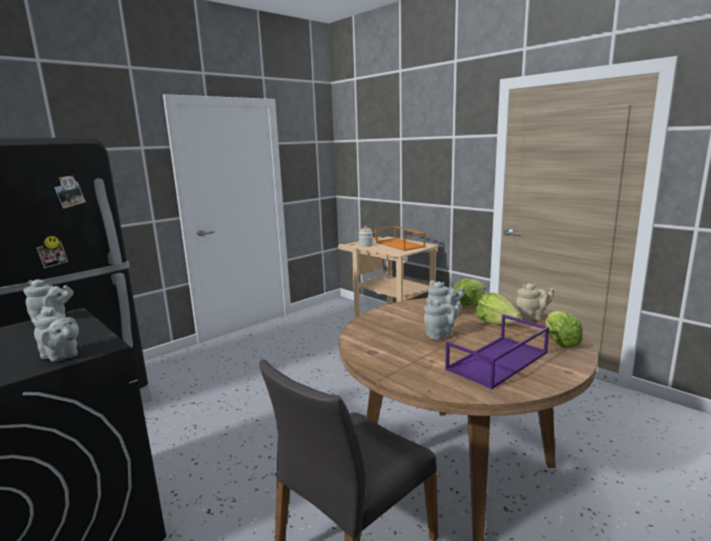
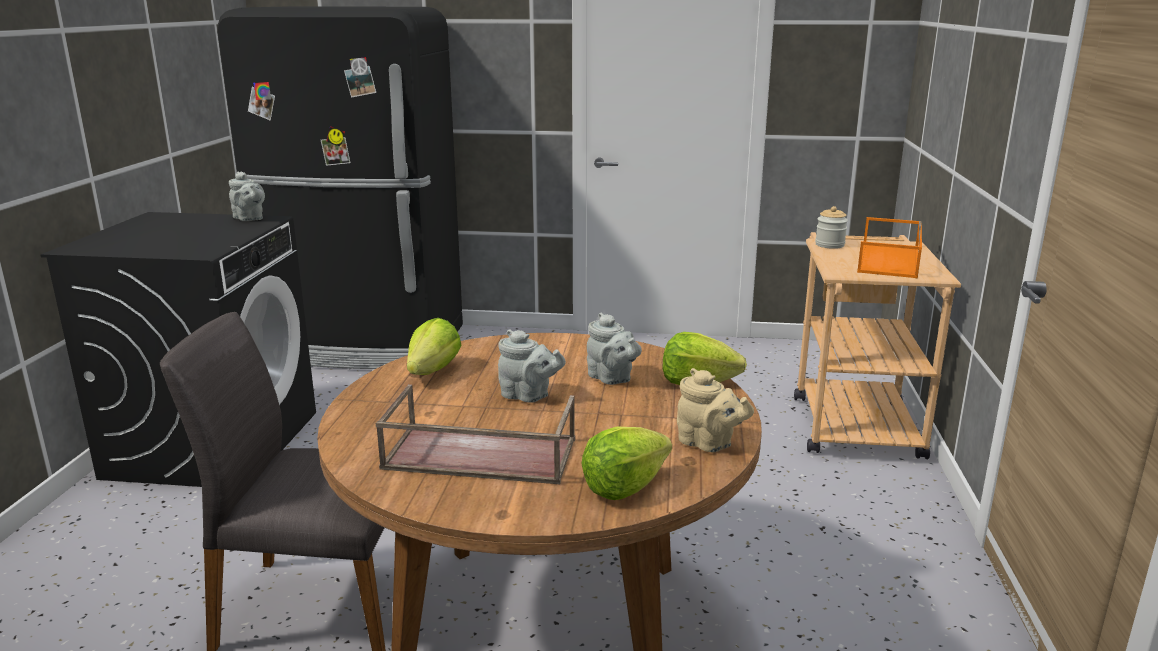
camera: 50 degrees right, 5 degrees up
(61, 356) = (170, 250): grey teapot -> none
(496, 323) = (638, 421): lettuce -> lettuce (432, 371)
(498, 362) = (478, 454): purple tray -> brown tray

